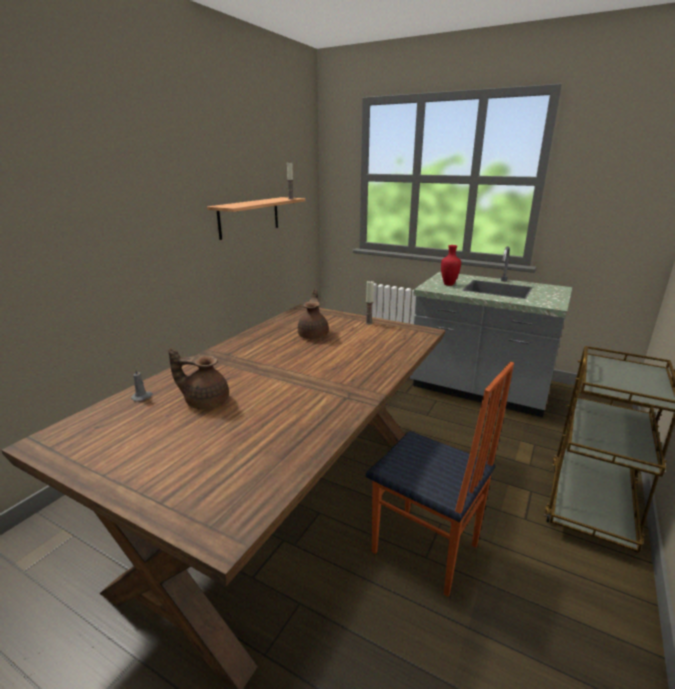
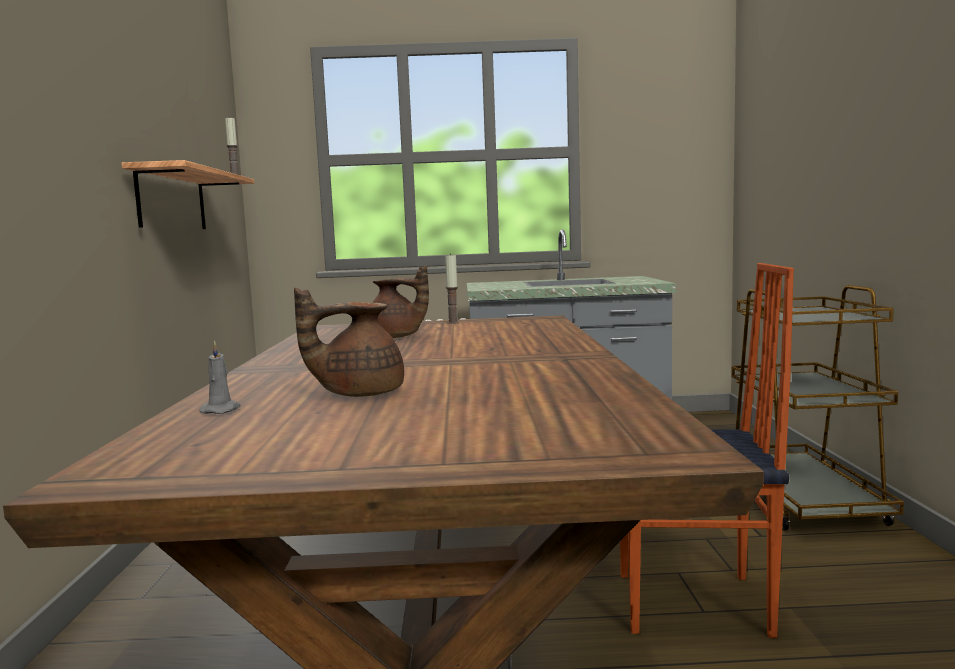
camera: 30 degrees left, 15 degrees down
(314, 335) = (396, 337): brown teapot -> brown teapot turned 135 degrees clockwise
(449, 285) = (504, 286): red vase -> none

